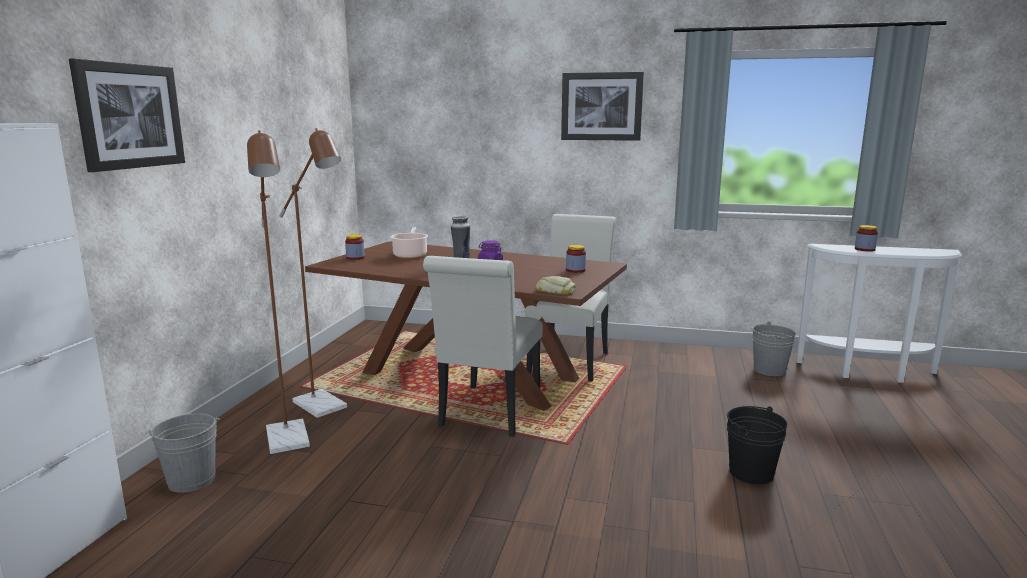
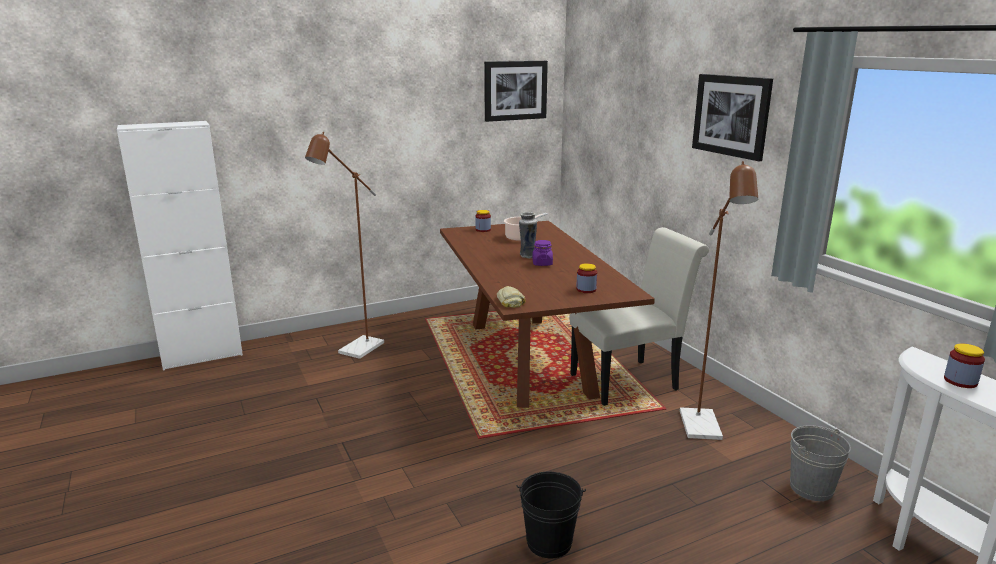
camera: 50 degrees right, 5 degrees up
(130, 116) = (298, 112): picture -> picture (515, 90)
(191, 480) = (289, 350): grey bucket -> none
(325, 408) = (410, 339): brown floor lamp -> brown floor lamp (702, 430)
(488, 414) = (481, 390): white chair -> none

